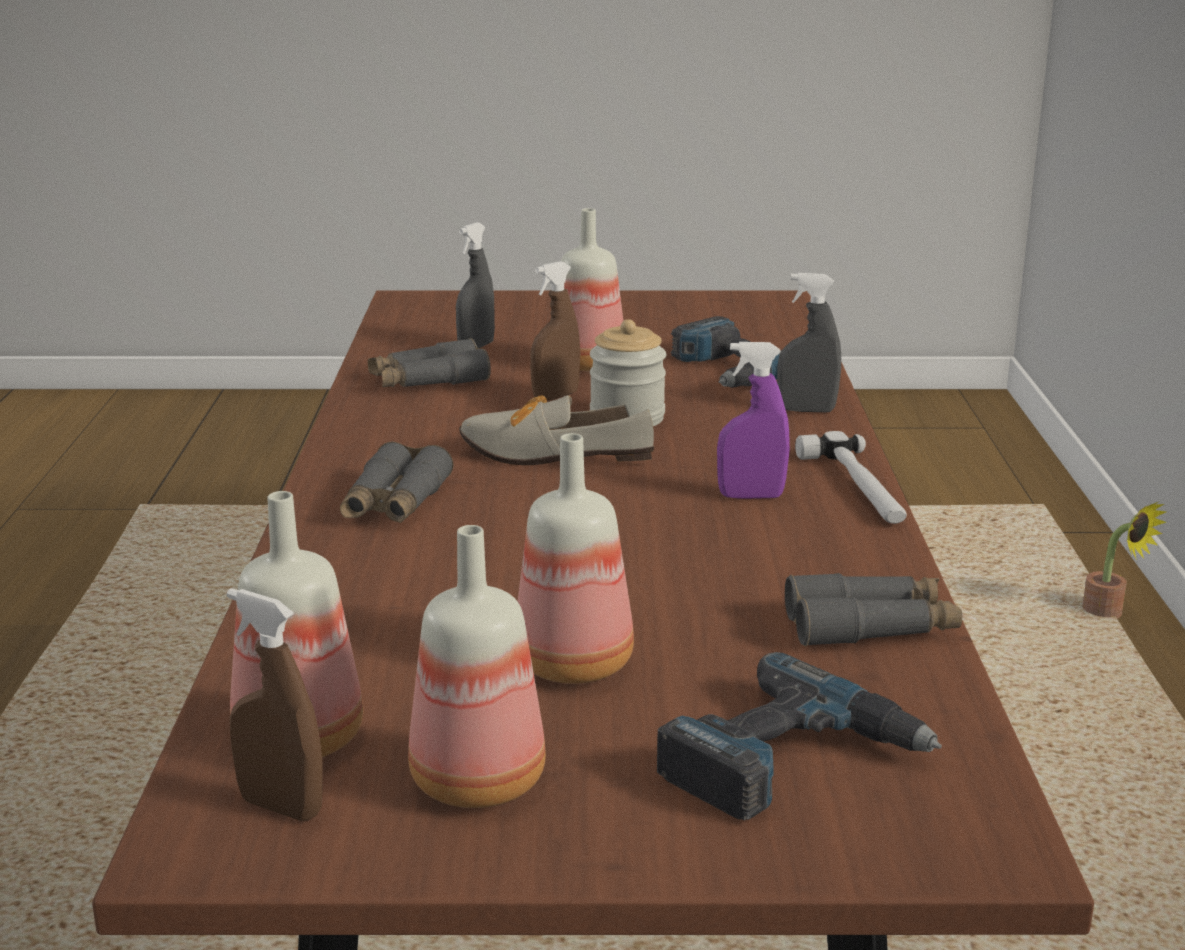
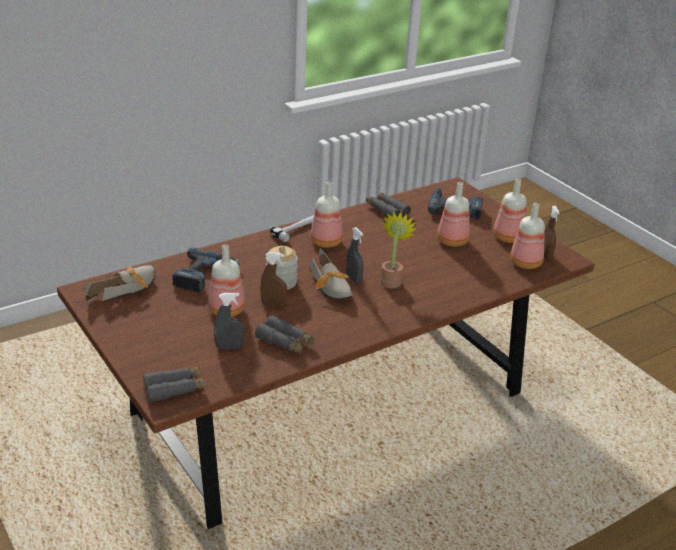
camera: 125 degrees left, 10 degrees up
(395, 503) = (402, 301): grey binoculars -> grey binoculars (175, 389)
(744, 321) = (128, 289): none -> shoe
(751, 496) = (326, 242): purple spray bottle -> bottle
(806, 410) = (237, 250): grey spray bottle -> grey spray bottle (353, 279)
(1109, 614) = (55, 329): potted plant -> potted plant (391, 280)

